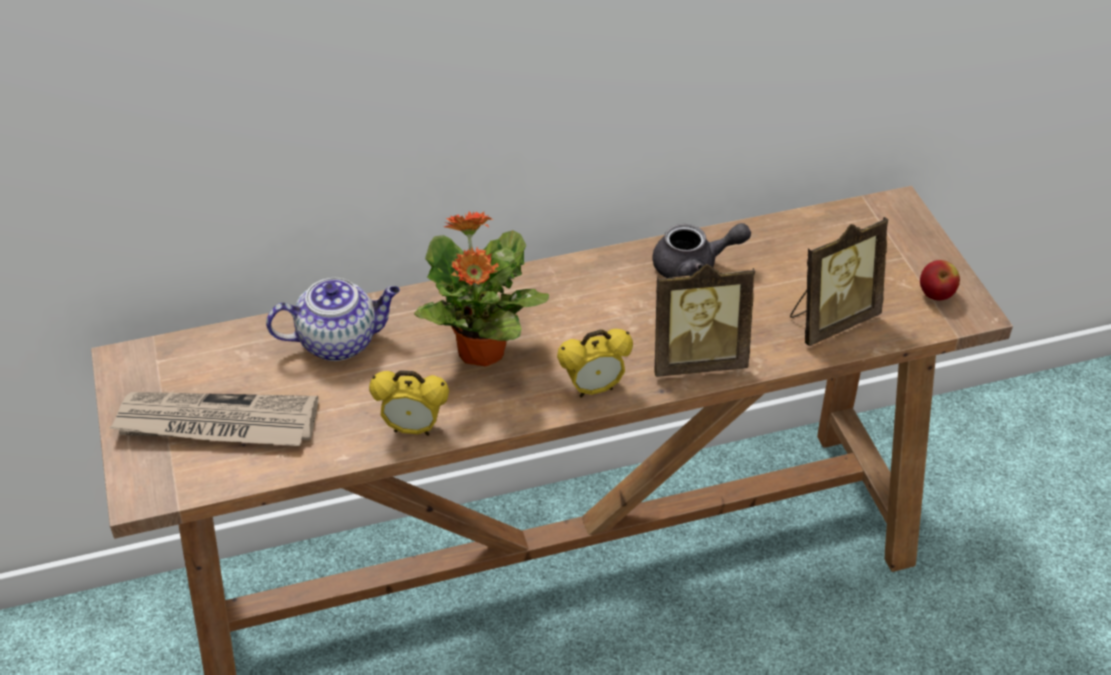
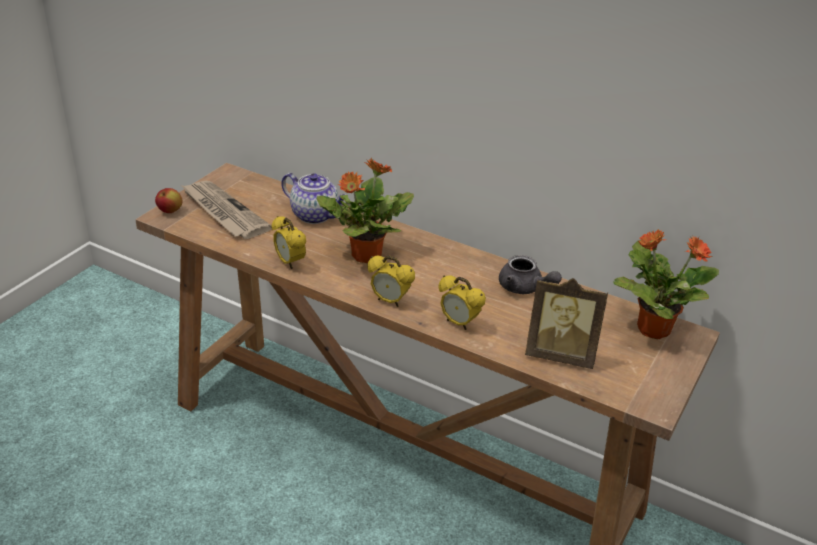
camera: 45 degrees right, 10 degrees down
(697, 360) = (459, 323): picture frame -> alarm clock
(859, 225) = (652, 328): none -> potted plant
(935, 295) = (645, 385): apple -> apple (170, 211)

